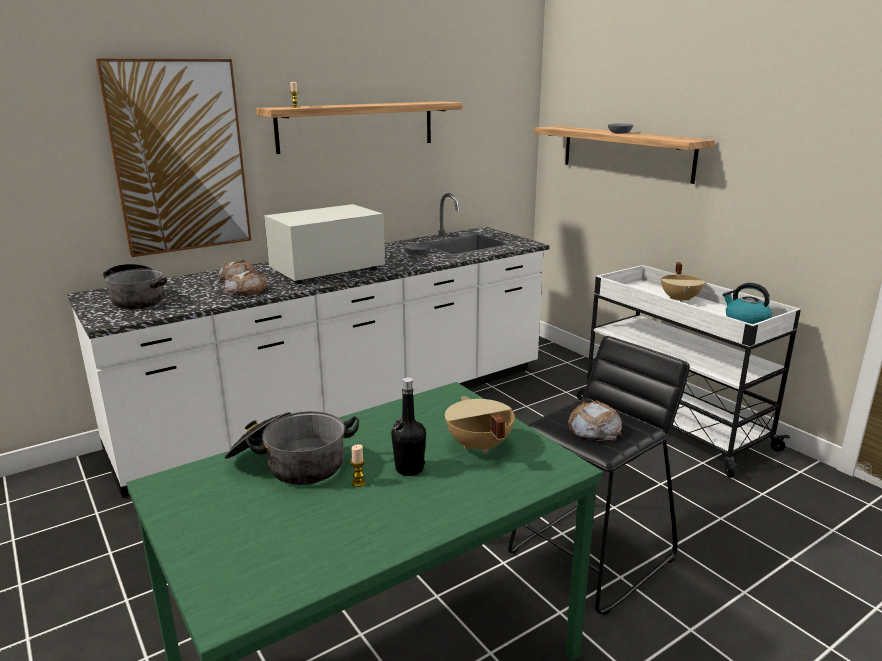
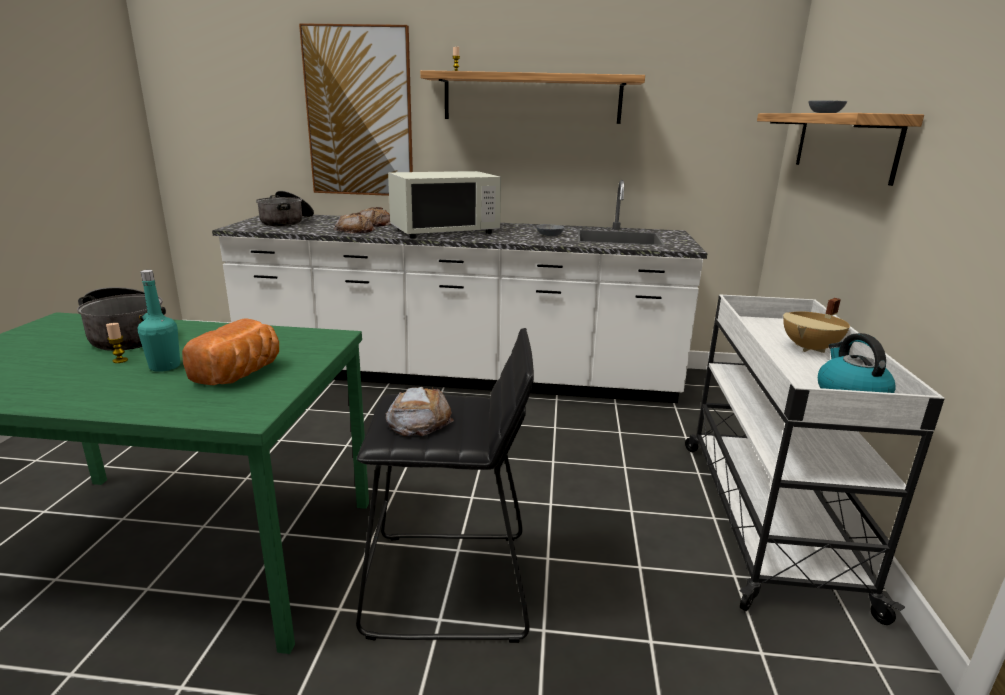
camera: 40 degrees right, 0 degrees up
(327, 271) = (444, 231): white microwave -> white microwave turned 150 degrees clockwise
(409, 469) = (165, 366): black bottle -> turquoise bottle
(478, 446) = (241, 374): beige cooking pot -> bread

